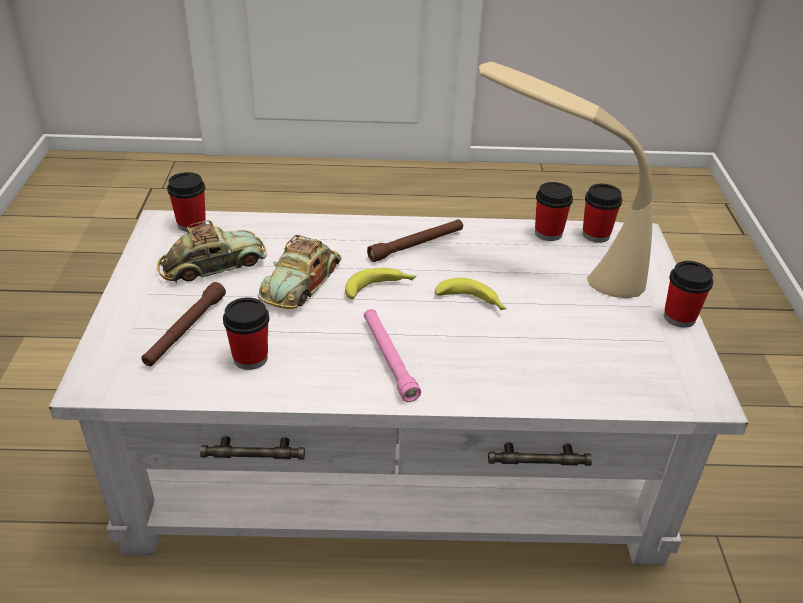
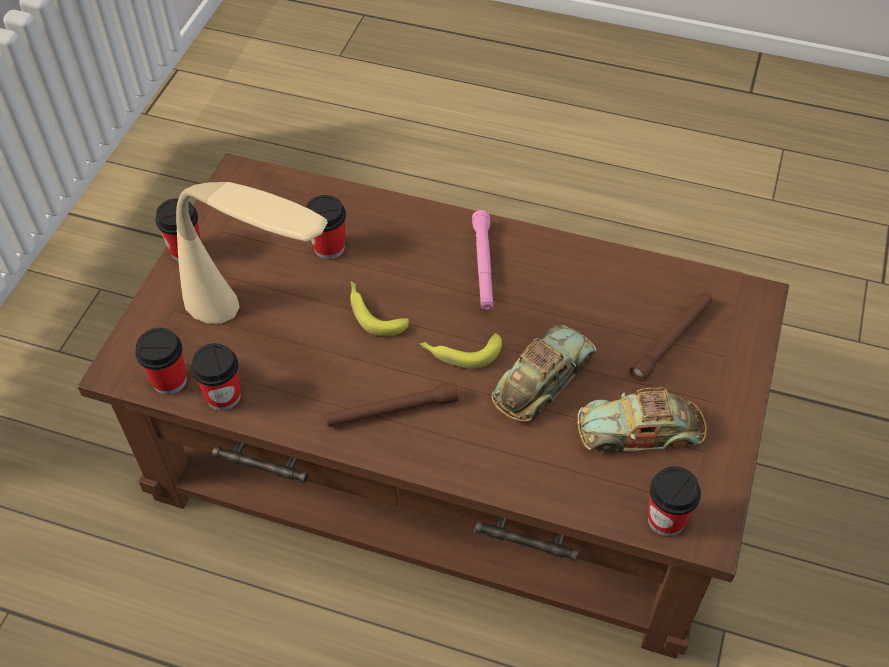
camera: 160 degrees left, 15 degrees up
(250, 358) = (610, 294): cup -> cup (329, 247)
(397, 455) = (443, 461): white coffee table -> brown coffee table

